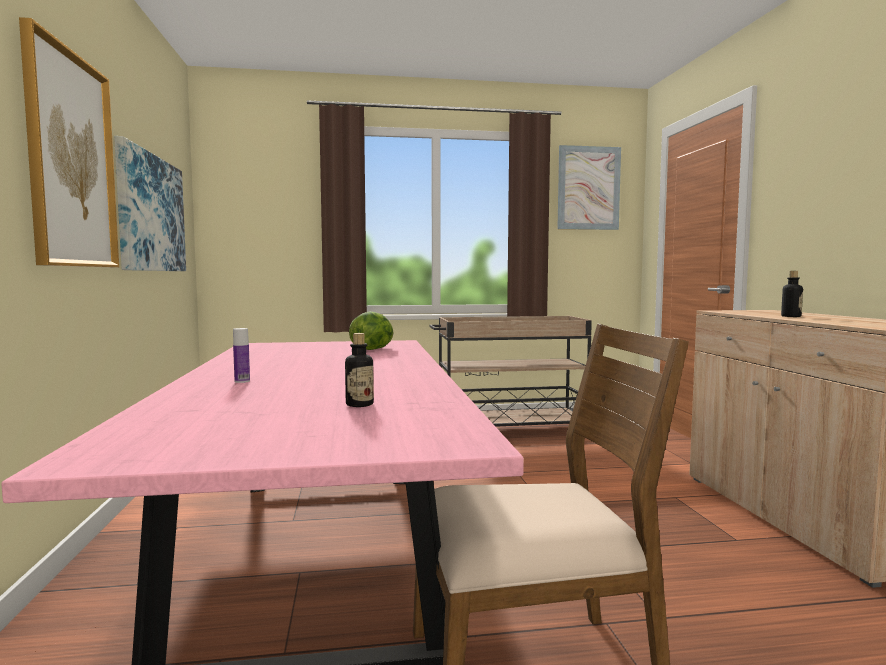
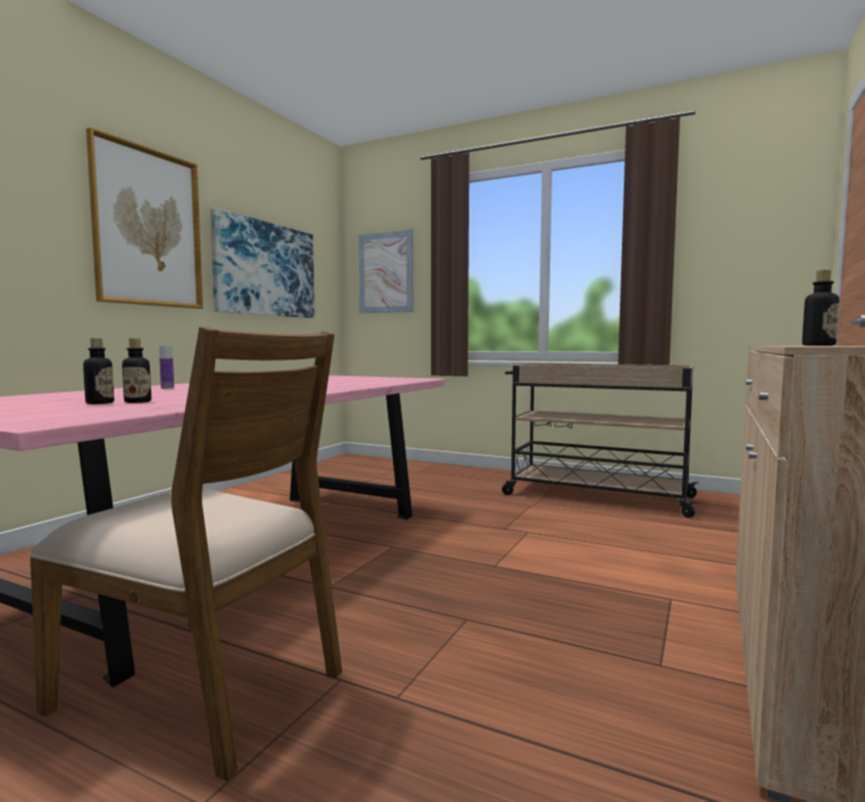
camera: 35 degrees right, 0 degrees up
(332, 412) = (100, 403): none -> bottle
(373, 349) = (366, 381): lettuce -> none
(588, 188) = (742, 202): picture -> picture (386, 273)

